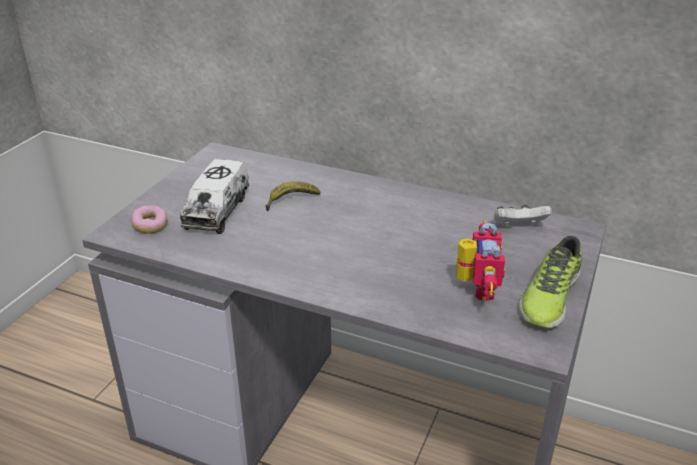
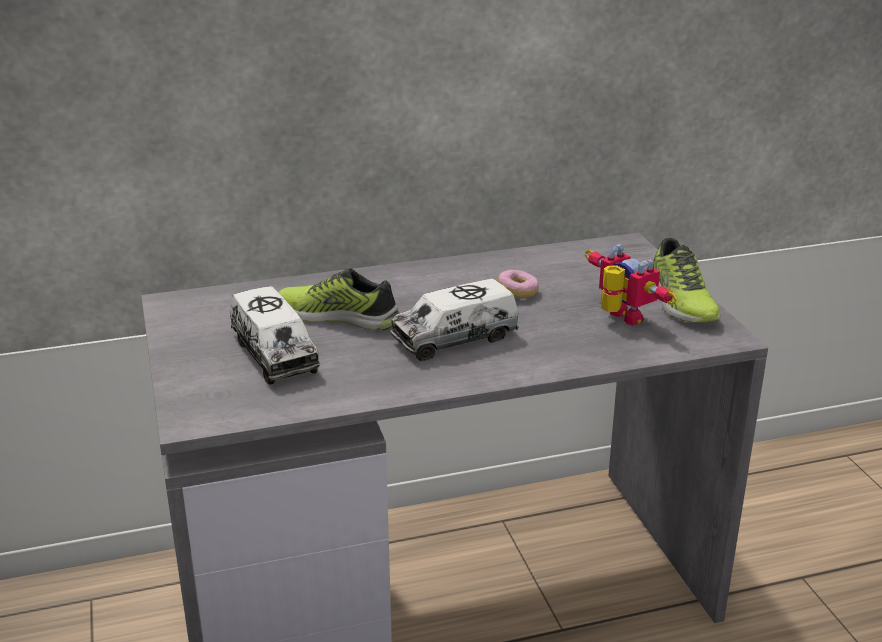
camera: 40 degrees left, 5 degrees down
(150, 226) = (223, 398): donut -> donut (517, 292)
(290, 201) = (339, 316): banana -> shoe
(335, 249) = (455, 338): none -> toy truck
(518, 227) = (579, 260): white game controller -> none

